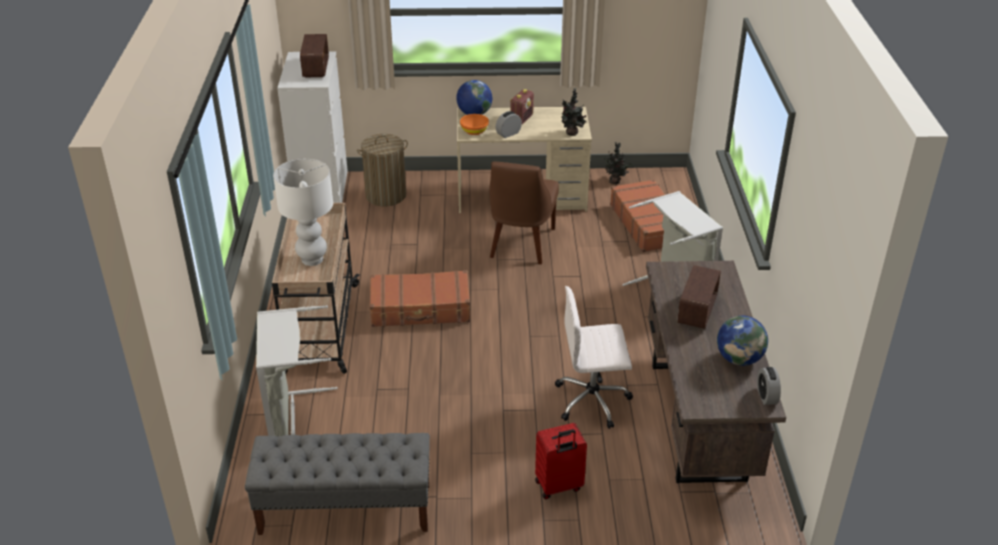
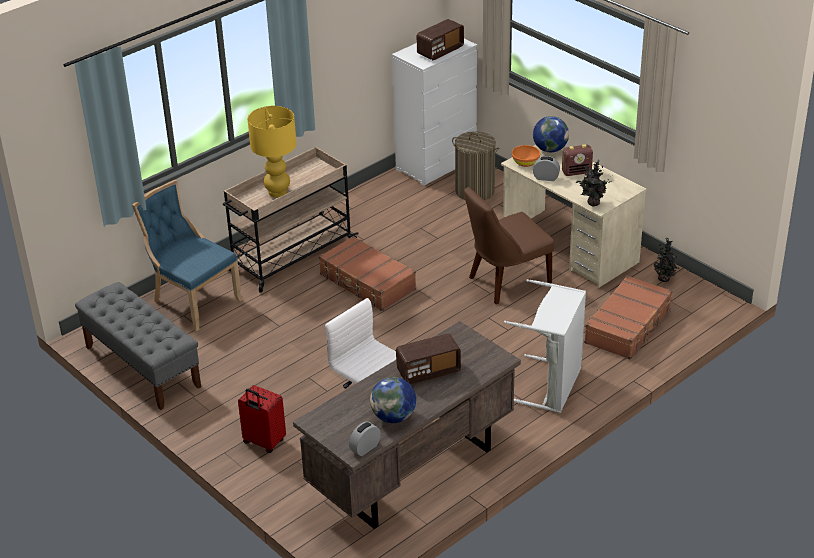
camera: 50 degrees right, 0 degrees up
(294, 421) = (193, 301): grey laundry basket -> blue chair
(312, 259) = (277, 192): white table lamp -> yellow table lamp

